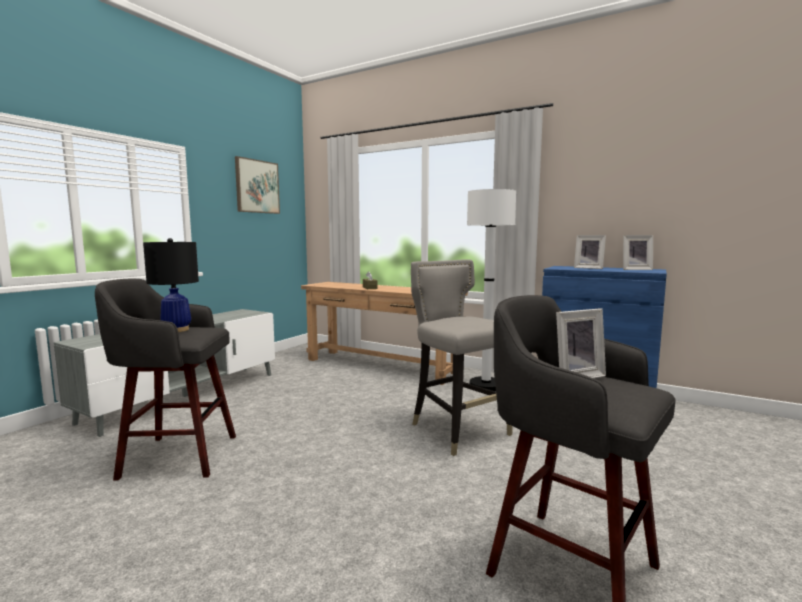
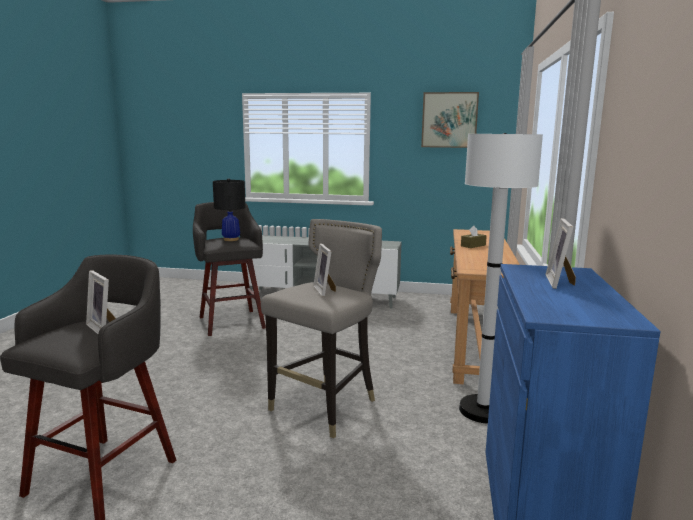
camera: 70 degrees right, 5 degrees up
(635, 269) = (586, 307): picture frame -> picture frame (325, 290)

